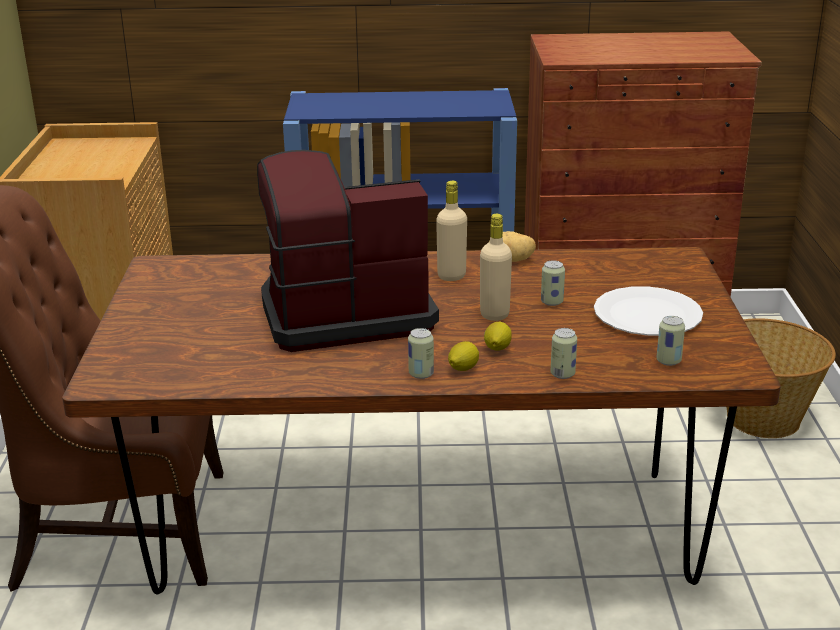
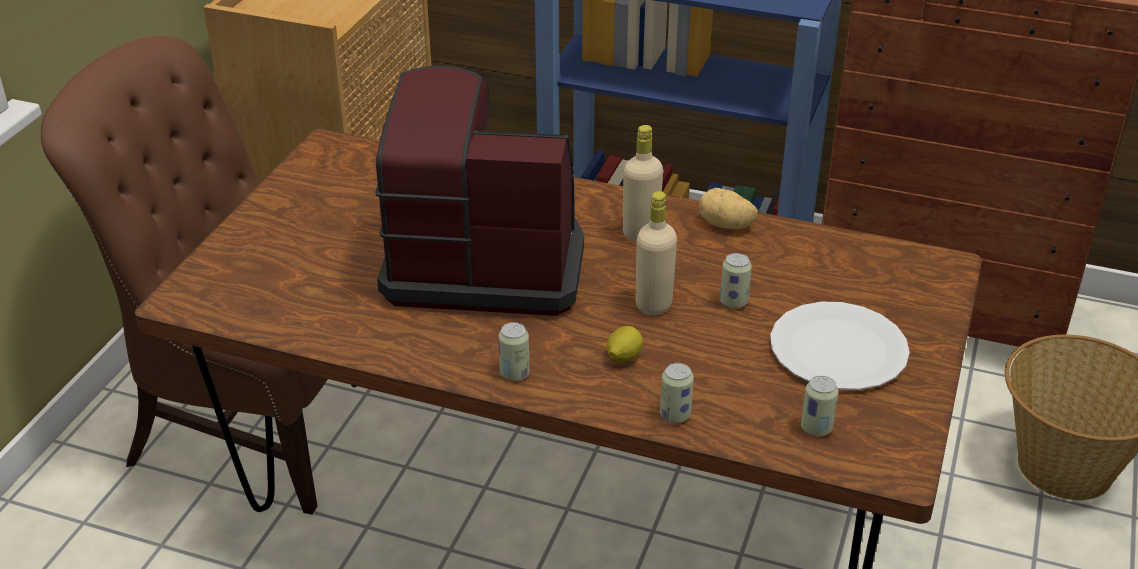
camera: 20 degrees right, 10 degrees up
(462, 369) = (565, 377): lemon -> none

